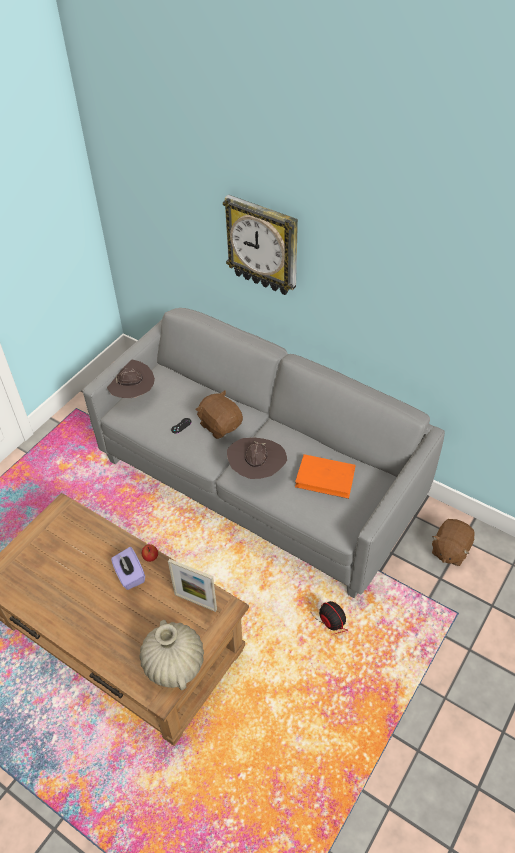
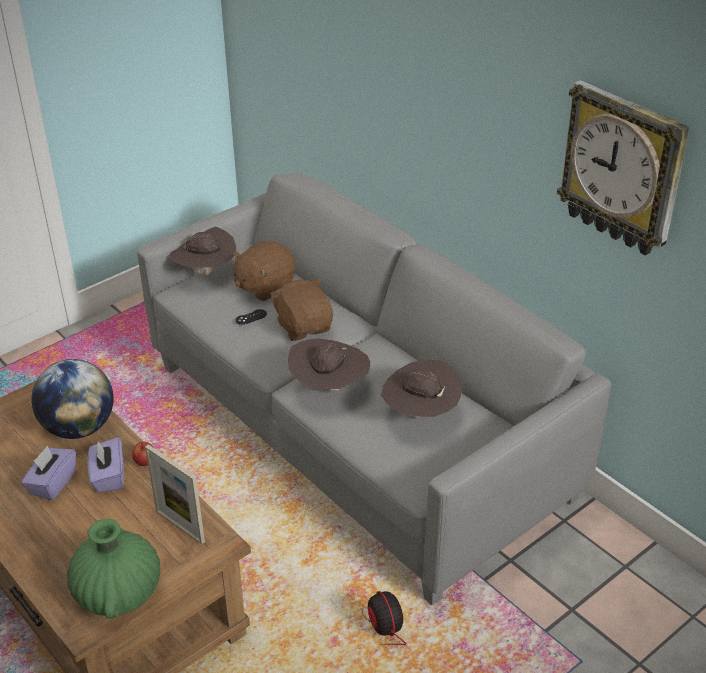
camera: 15 degrees right, 10 degrees down
(92, 541) = (79, 428): none -> globe
(92, 590) = (52, 483): none -> purple tissue box
(174, 664) = (118, 593): beige vase -> green vase
(263, 245) = (400, 84): wall clock -> wall clock (623, 169)
(325, 478) = (420, 414): orange book -> brown hat
(449, 550) = (600, 575): brown plush toy -> brown plush toy (264, 286)

